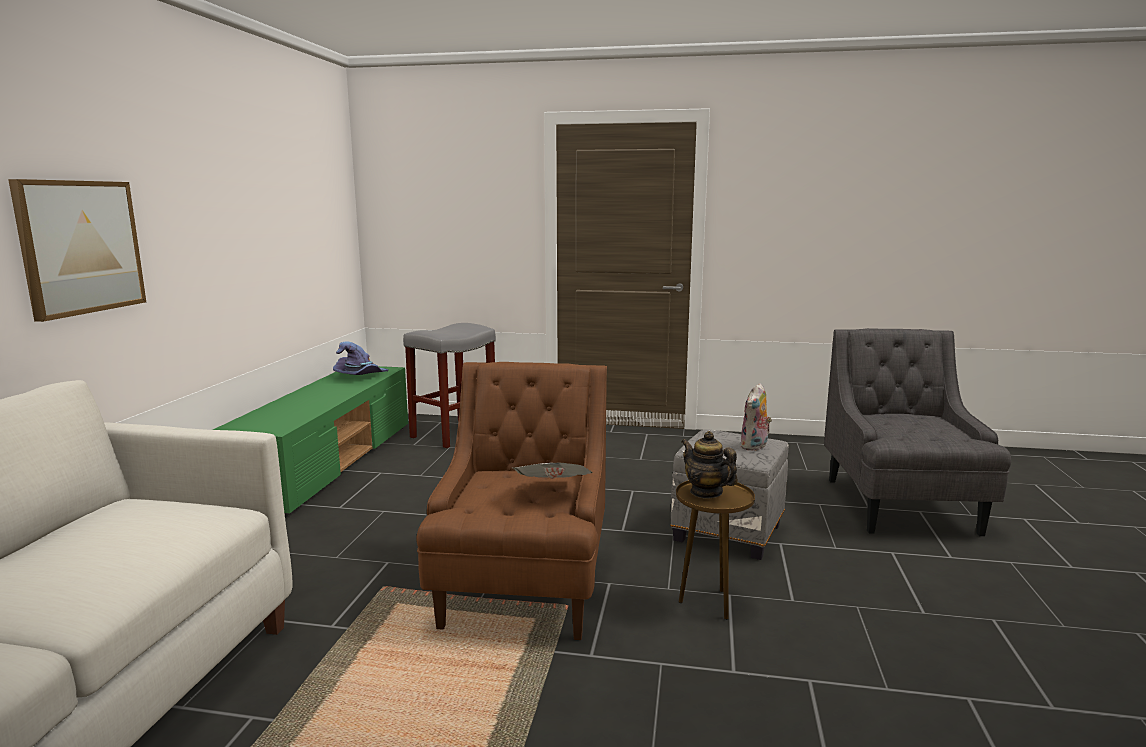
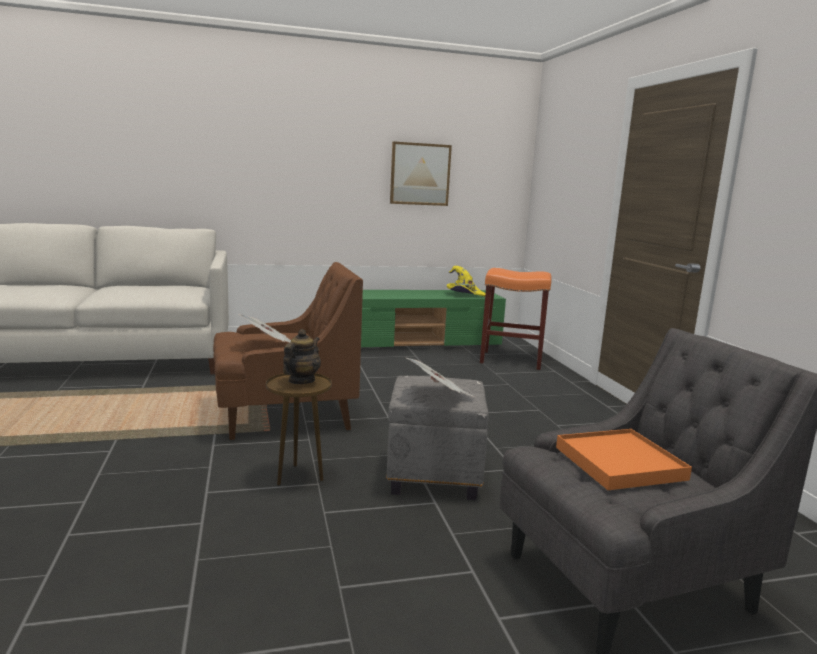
camera: 65 degrees right, 0 degrees up
(80, 247) = (260, 173): picture -> picture (420, 174)
(360, 376) = (465, 294): purple hat -> yellow hat
(453, 434) = (510, 360): grey stool -> orange stool
(755, 447) = (439, 395): plush toy -> newspaper
(912, 424) = (619, 463): none -> orange tray

